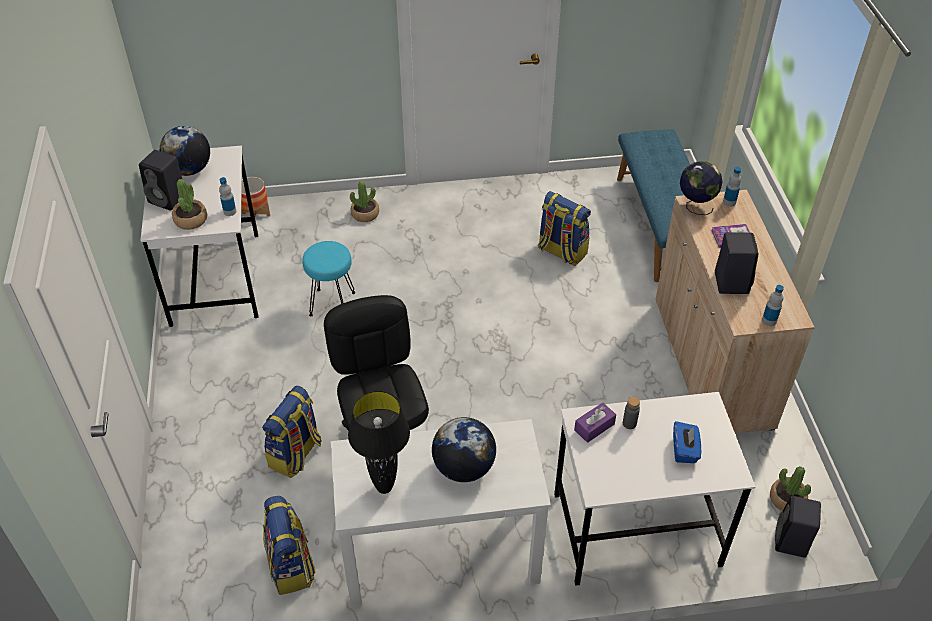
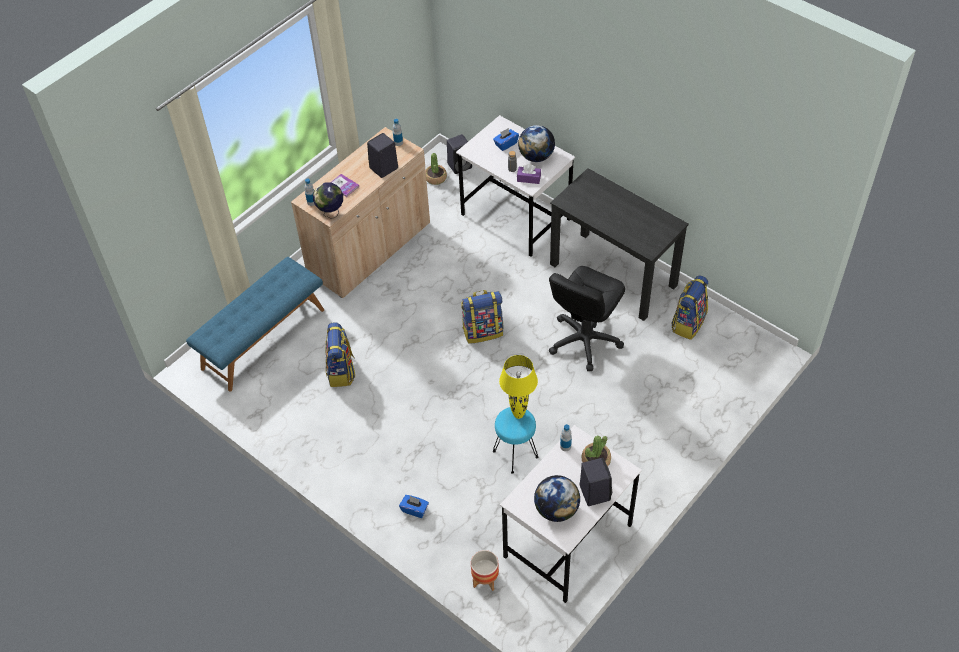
camera: 130 degrees left, 5 degrees up
(296, 454) = (633, 375): backpack -> backpack (483, 331)
(329, 261) = (518, 415): none -> yellow table lamp
(365, 214) = (414, 509): potted plant -> blue tissue box
(385, 487) = (649, 223): black table lamp -> none
(439, 554) = (613, 275): white desk -> black desk
(463, 468) = (605, 206): globe -> globe (536, 157)

